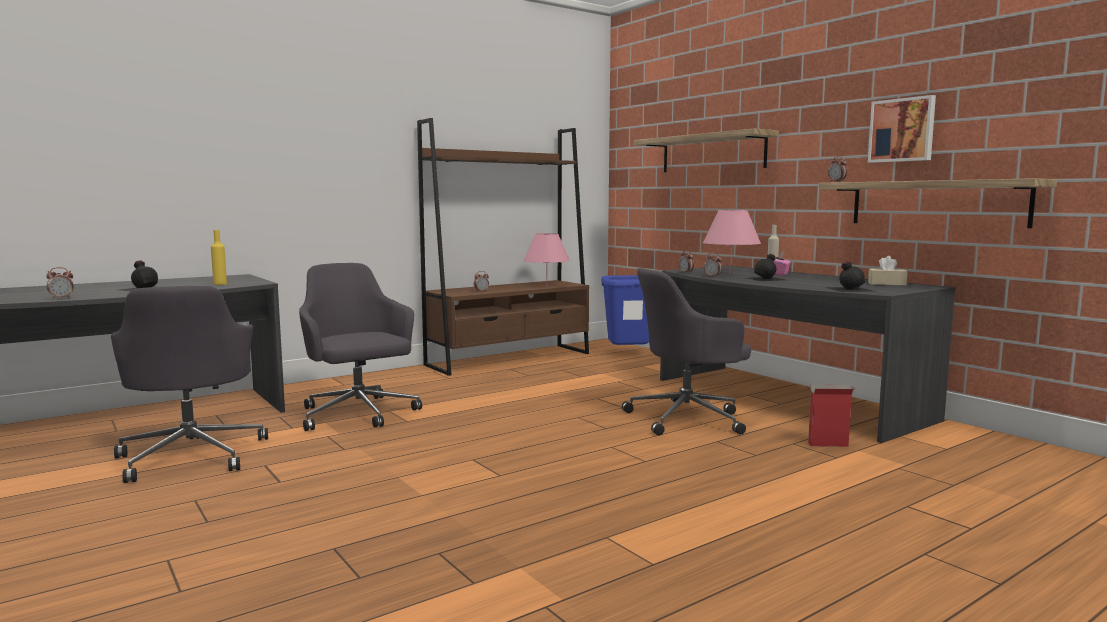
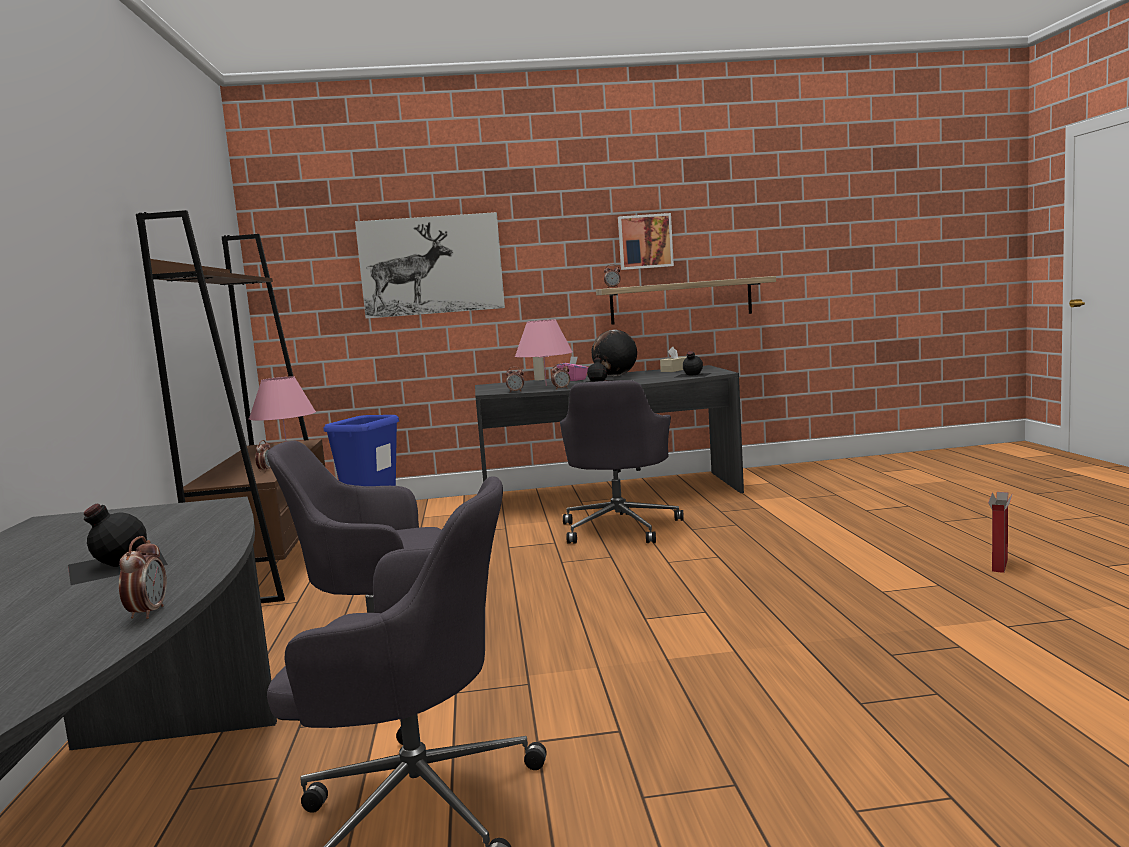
camera: 60 degrees left, 0 degrees up
(220, 284) = (172, 523): yellow bottle -> none
(712, 153) = (431, 265): shelf -> picture
(818, 278) = (615, 376): none -> globe
(827, 444) = (733, 504): cardboard box -> cardboard box (1000, 565)

